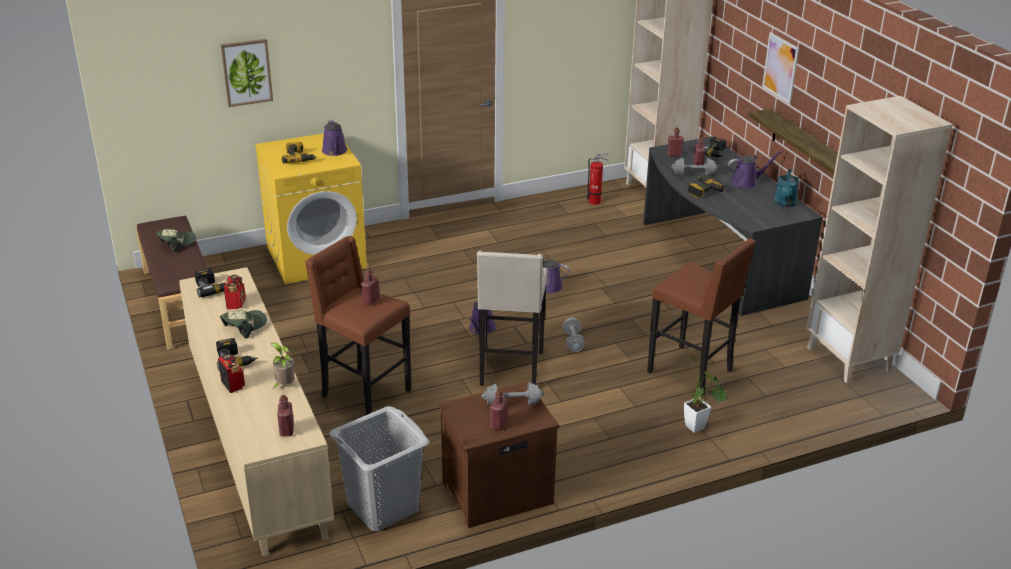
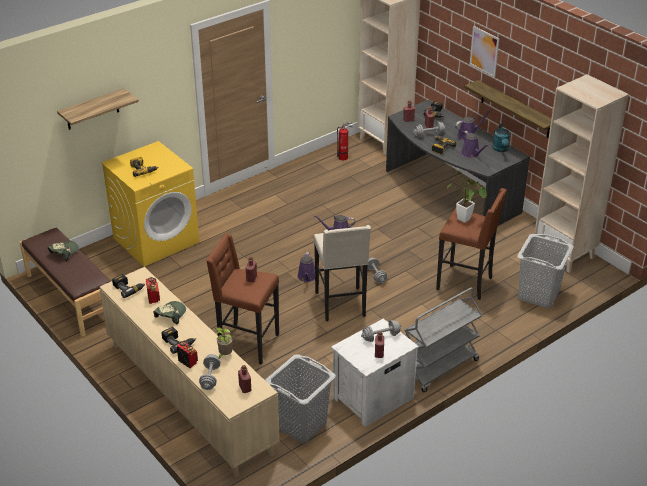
camera: 15 degrees left, 5 degrees up
(246, 72) = (92, 110): picture -> shelf
(249, 409) = (210, 378): none -> grey dumbbell
(335, 151) = (167, 159): purple watering can -> purple watering can (471, 154)
(495, 492) = (372, 398): brown nightstand -> white nightstand
(608, 472) = (440, 368): none -> grey cart
(697, 430) = (485, 325): potted plant -> potted plant (466, 220)
(789, 404) = (538, 295): none -> grey laundry basket

